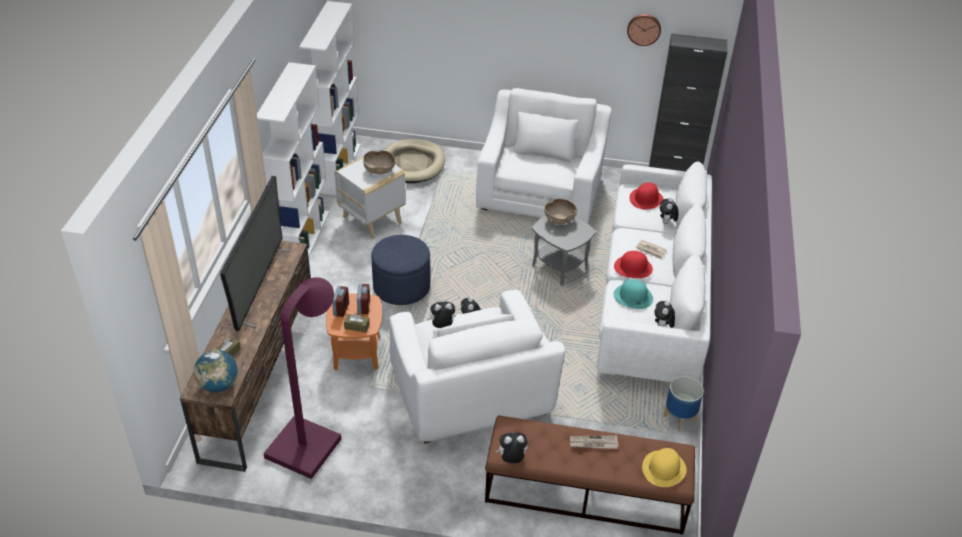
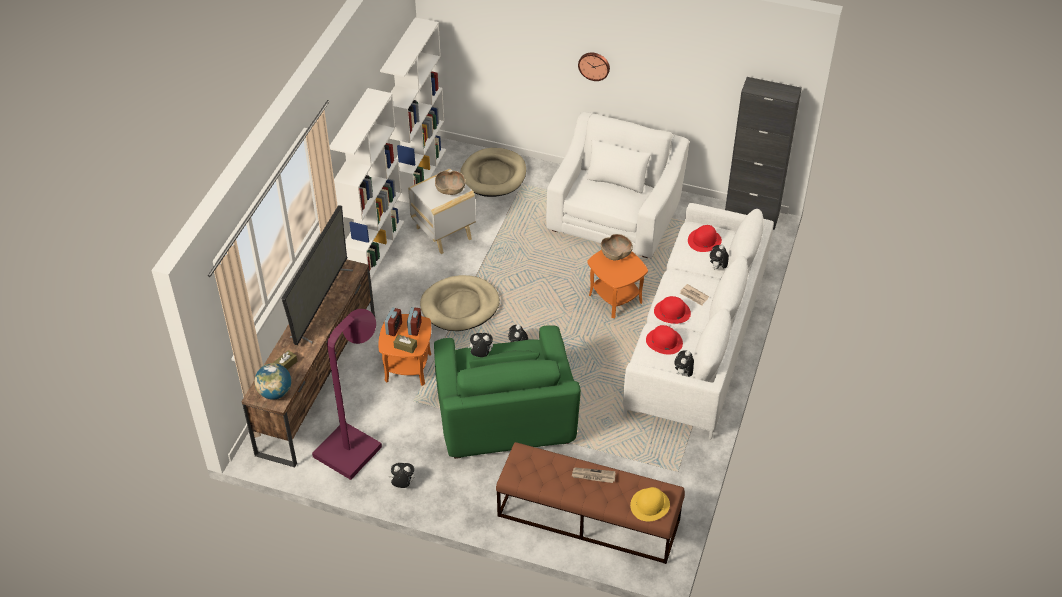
camera: 10 degrees right, 5 degrees up
(401, 287) = (460, 306): blue ottoman -> beige dog bed
(471, 394) = (505, 417): white armchair -> green armchair
(511, 459) = (518, 483): plush toy -> plush toy (402, 484)
(559, 267) = (615, 298): grey side table -> orange side table
(633, 296) = (664, 341): turquoise hat -> red hat
(644, 29) = (721, 69): wall clock -> wall clock (594, 65)
(679, 419) = (692, 460): planter -> none

